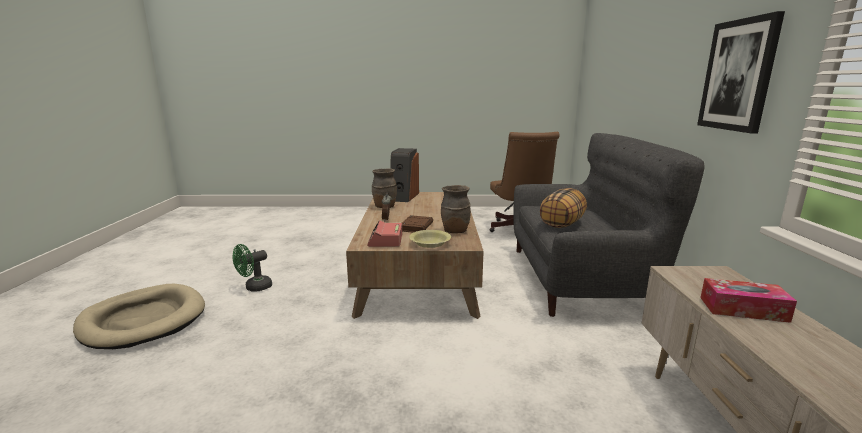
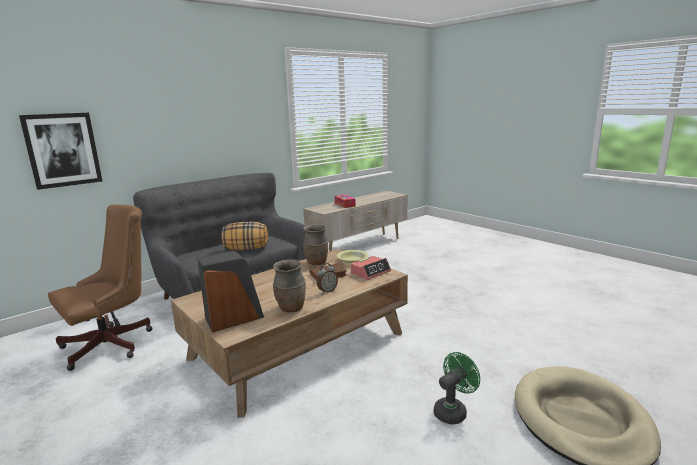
camera: 130 degrees left, 0 degrees up
(254, 288) = (453, 411): green fan -> green fan turned 45 degrees counterclockwise
(738, 75) = (249, 129): picture -> picture (62, 150)

